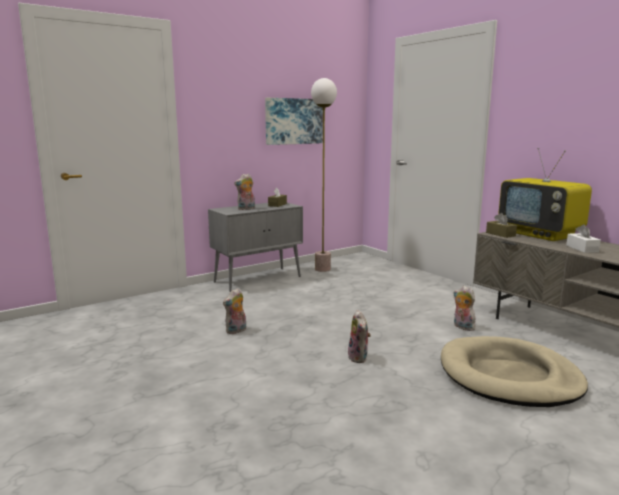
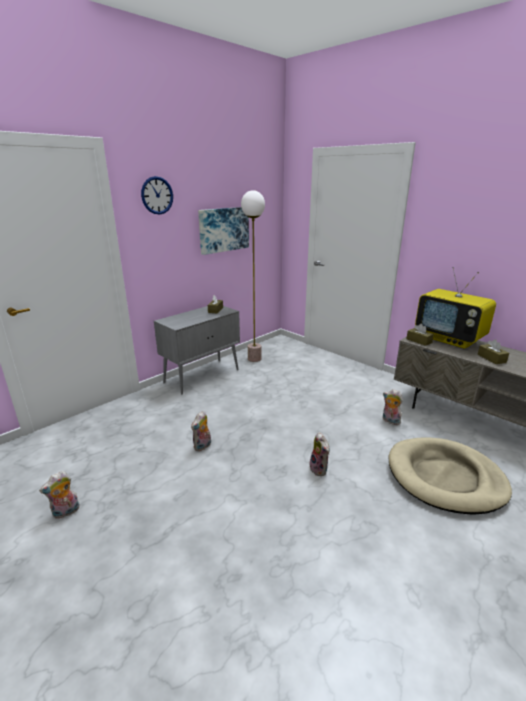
camera: 10 degrees left, 10 degrees up
(221, 79) = (157, 195): none -> wall clock
(246, 209) = (190, 319): plush toy -> plush toy (66, 512)
(582, 249) = (491, 358): white tissue box -> brown tissue box

